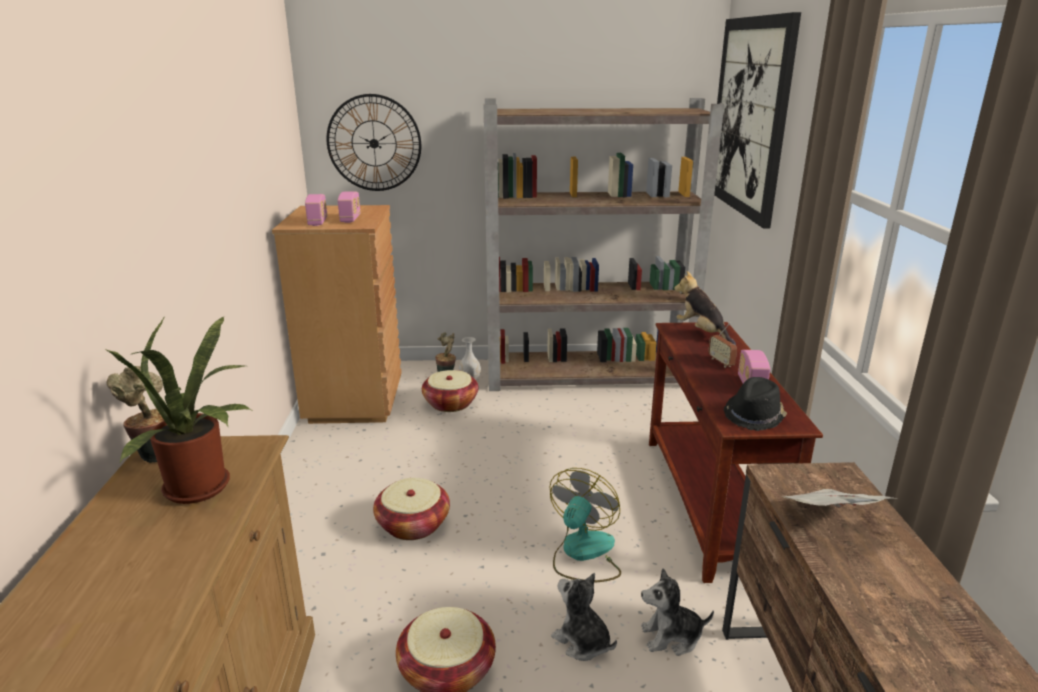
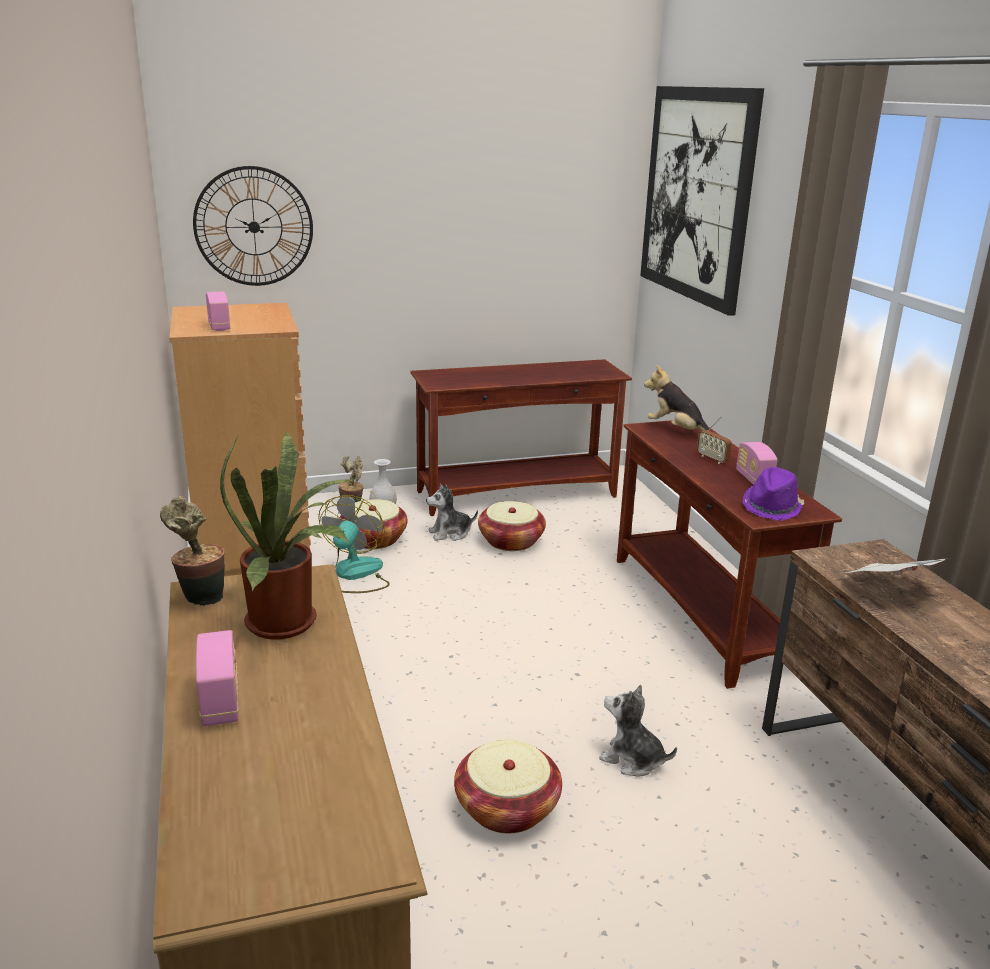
camera: 15 degrees left, 0 degrees up
(350, 219) = (256, 321): radio -> radio (220, 701)
(413, 524) = (396, 673): basket -> basket (511, 541)
(583, 554) = (596, 678): fan -> fan (354, 575)
(587, 374) = (517, 493): brown bookcase -> brown console table
(671, 637) = (717, 742): plush toy -> plush toy (450, 533)
(754, 416) = (772, 507): black hat -> purple hat

